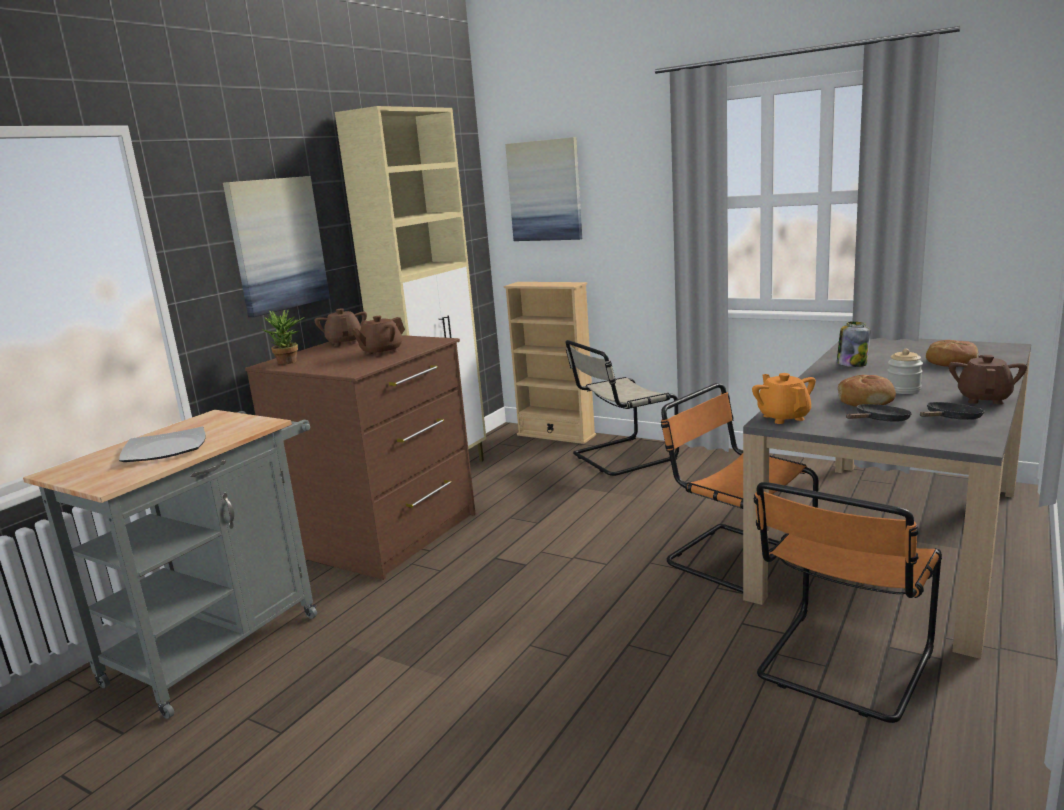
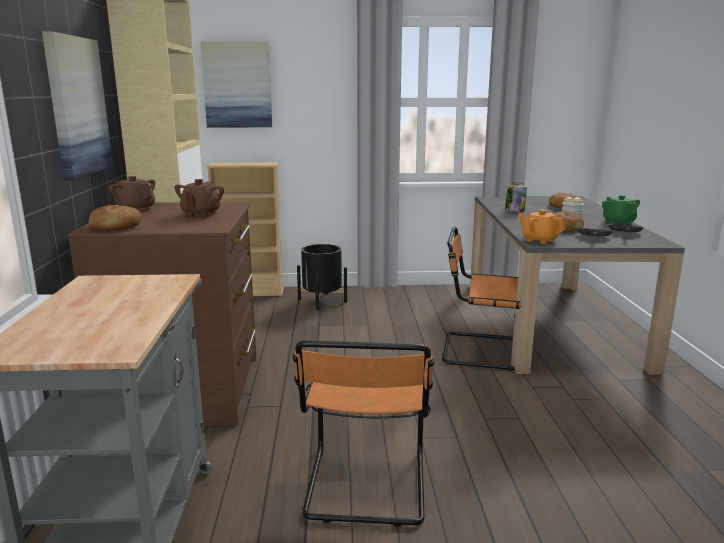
camera: 35 degrees left, 0 degrees up
(165, 449) = (109, 312): plate -> none
(289, 362) = (115, 227): potted plant -> bread
(620, 457) = (322, 301): beige chair -> black planter
(842, 667) = (612, 397): orange chair -> orange chair (366, 487)
(984, 399) = (618, 222): brown teapot -> green teapot

